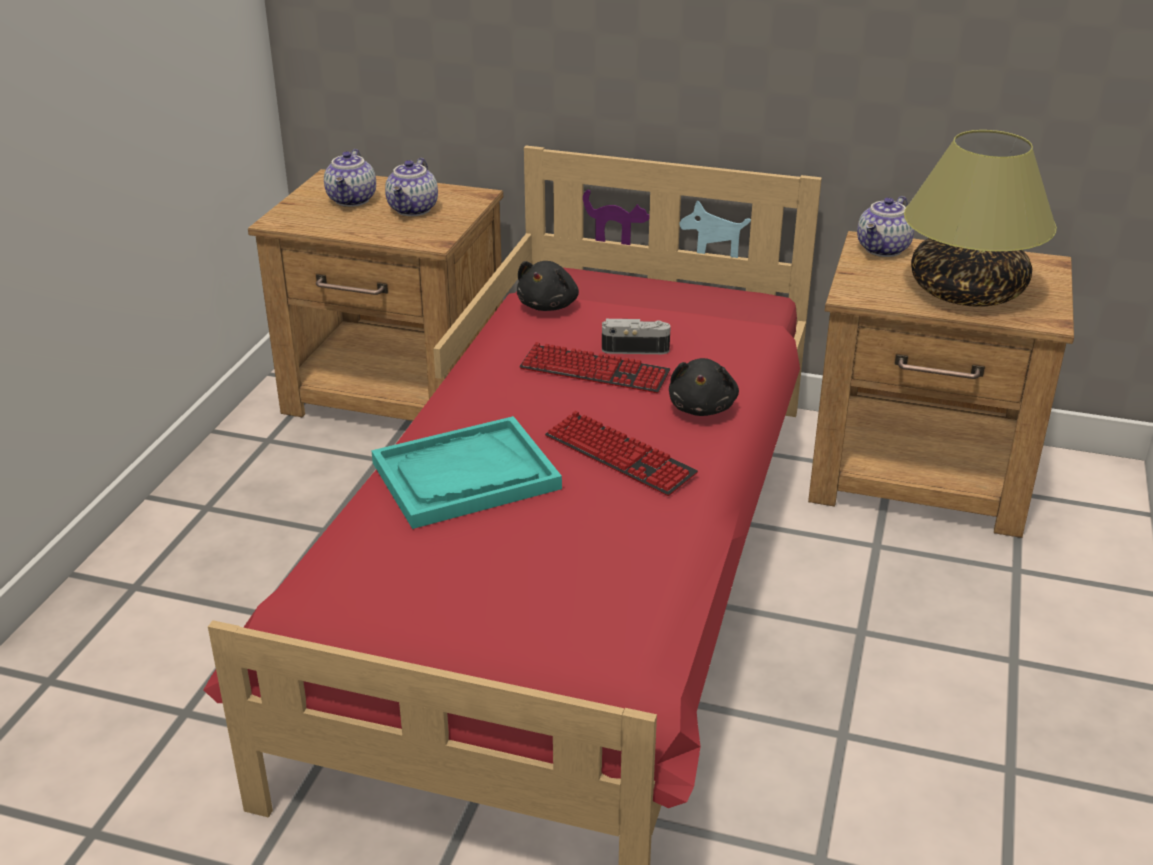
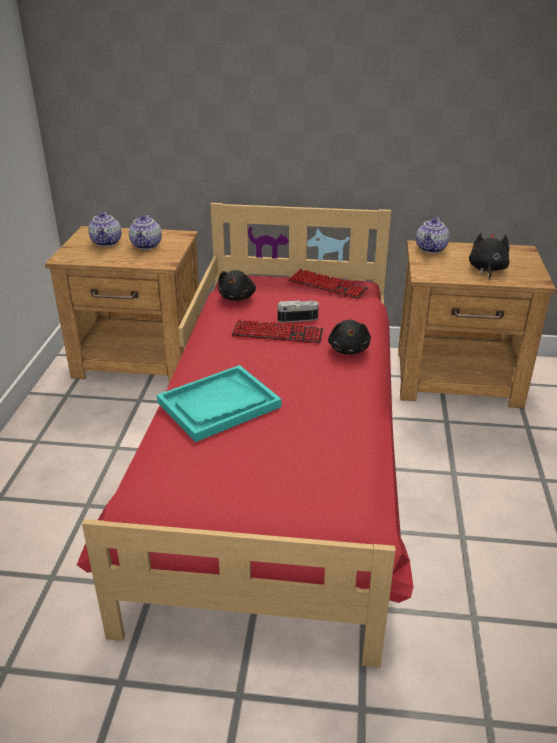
camera: 10 degrees left, 0 degrees up
(619, 456) = (309, 383): keyboard -> keyboard (327, 286)
(965, 293) = (487, 269): table lamp -> black plush toy

